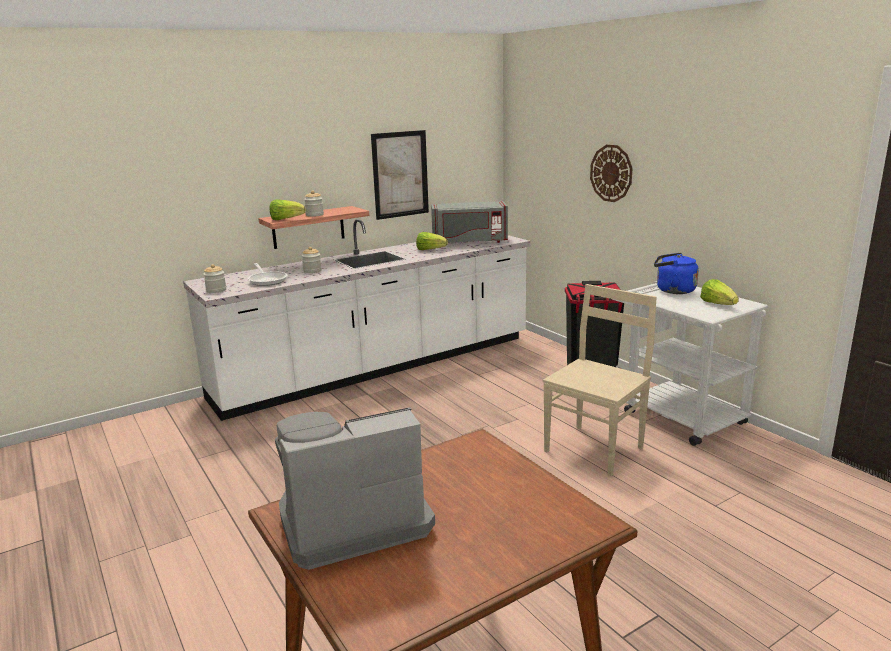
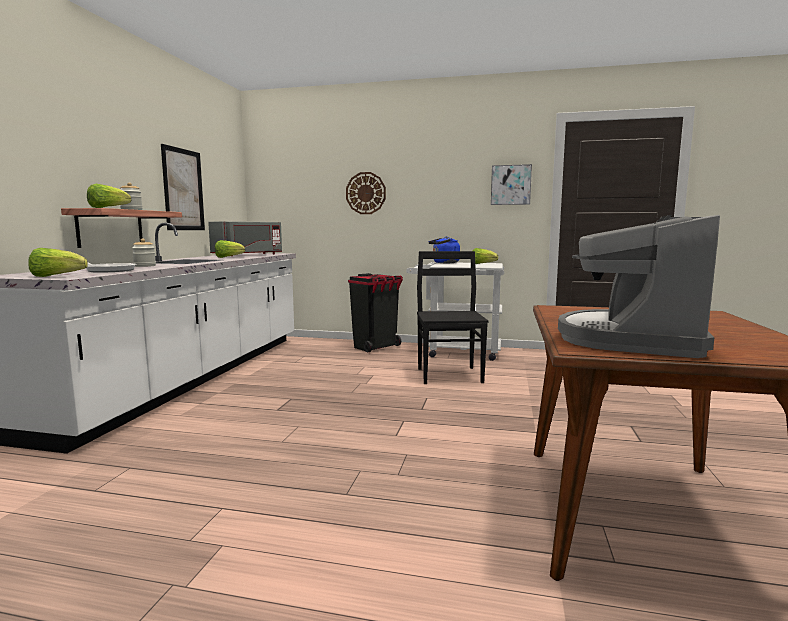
camera: 45 degrees left, 10 degrees down
(216, 290) = (56, 276): jar -> lettuce
(595, 448) = (449, 375): beige chair -> black chair
(794, 185) = (510, 185): none -> picture

